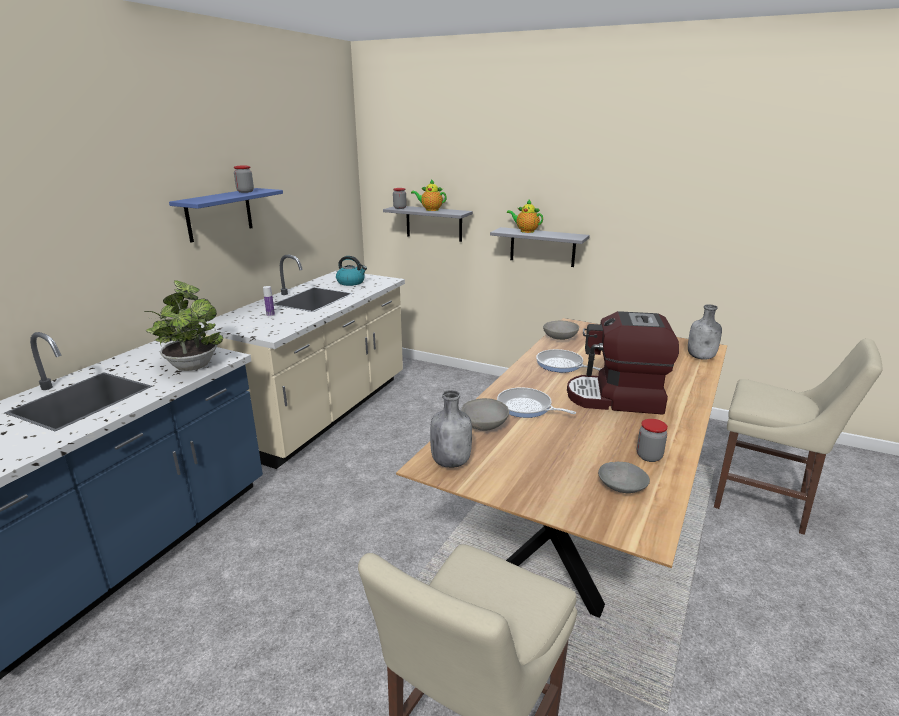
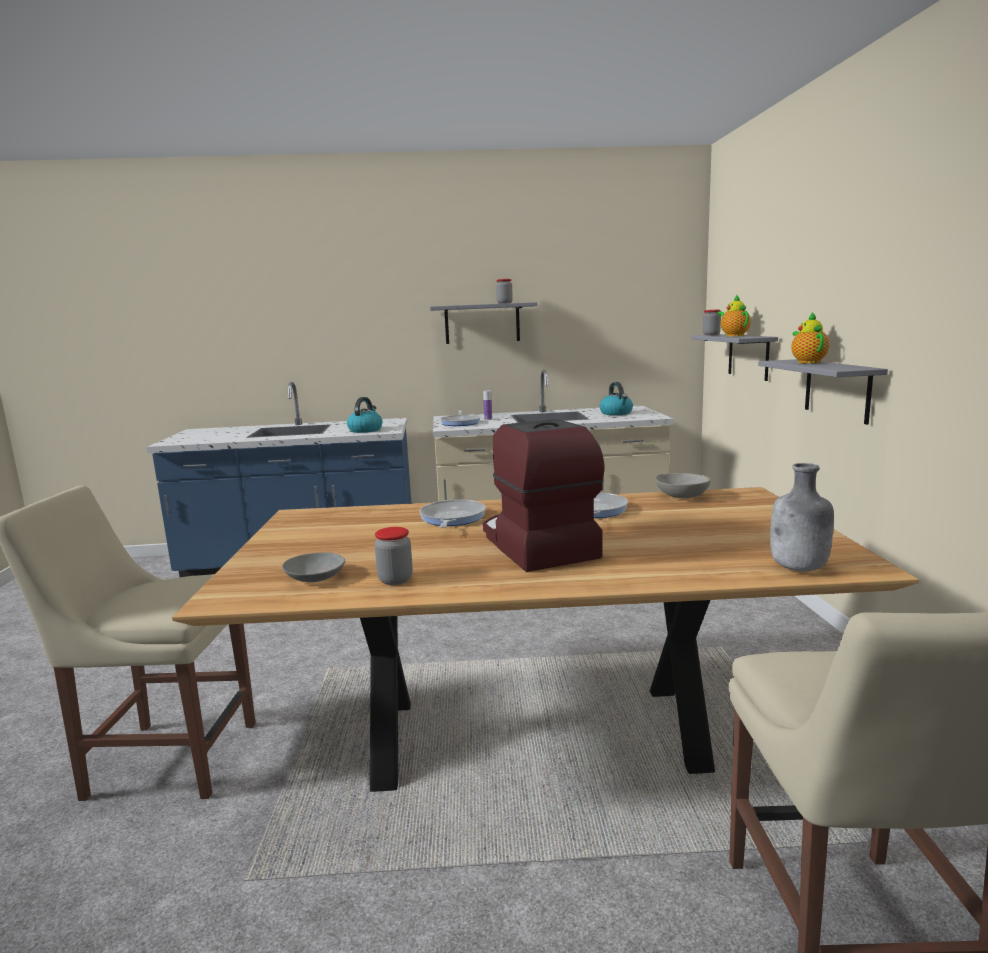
camera: 60 degrees right, 10 degrees down
(192, 364) = (365, 430): potted plant -> kettle
(219, 214) = (482, 323): blue shelf -> grey shelf
(260, 325) = (460, 422): none -> frying pan
(451, 461) = (309, 518): grey bottle -> none
(485, 425) = (390, 514): grey bowl -> none

